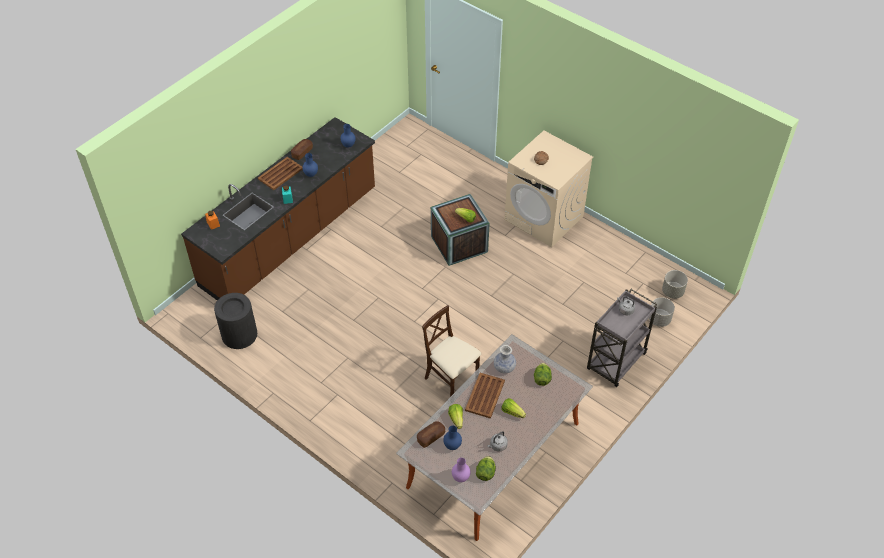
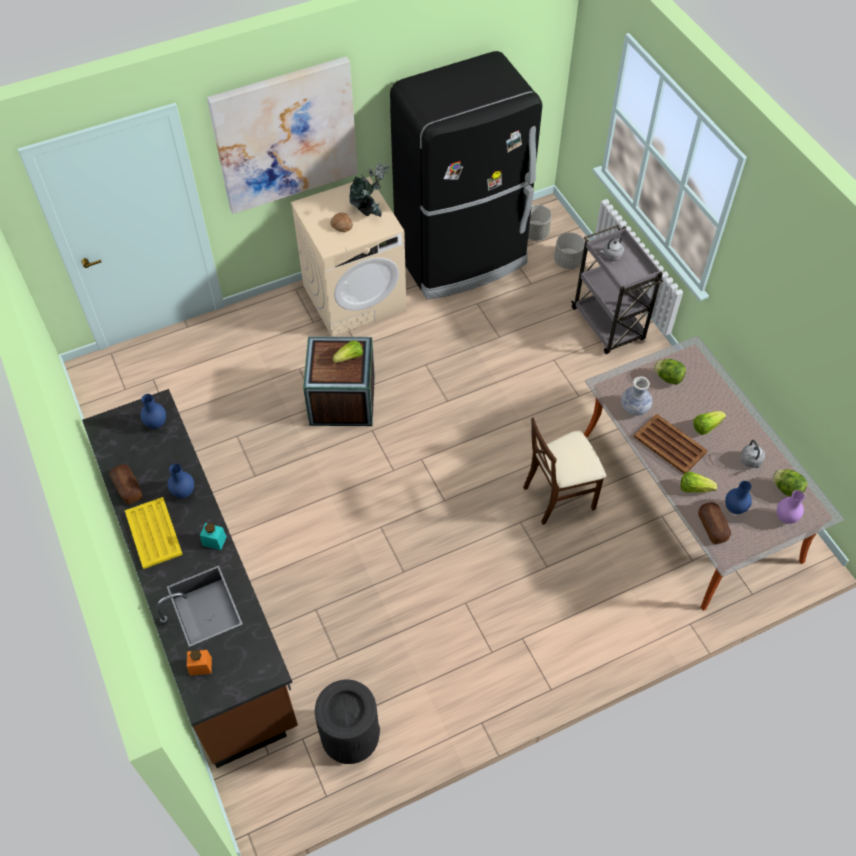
camera: 65 degrees left, 5 degrees up
(280, 174) = (153, 533): brown tray -> yellow tray
(553, 87) = (285, 135): none -> picture
(563, 168) = (370, 210): none -> potted plant
(618, 260) = (462, 258): none -> black fridge

